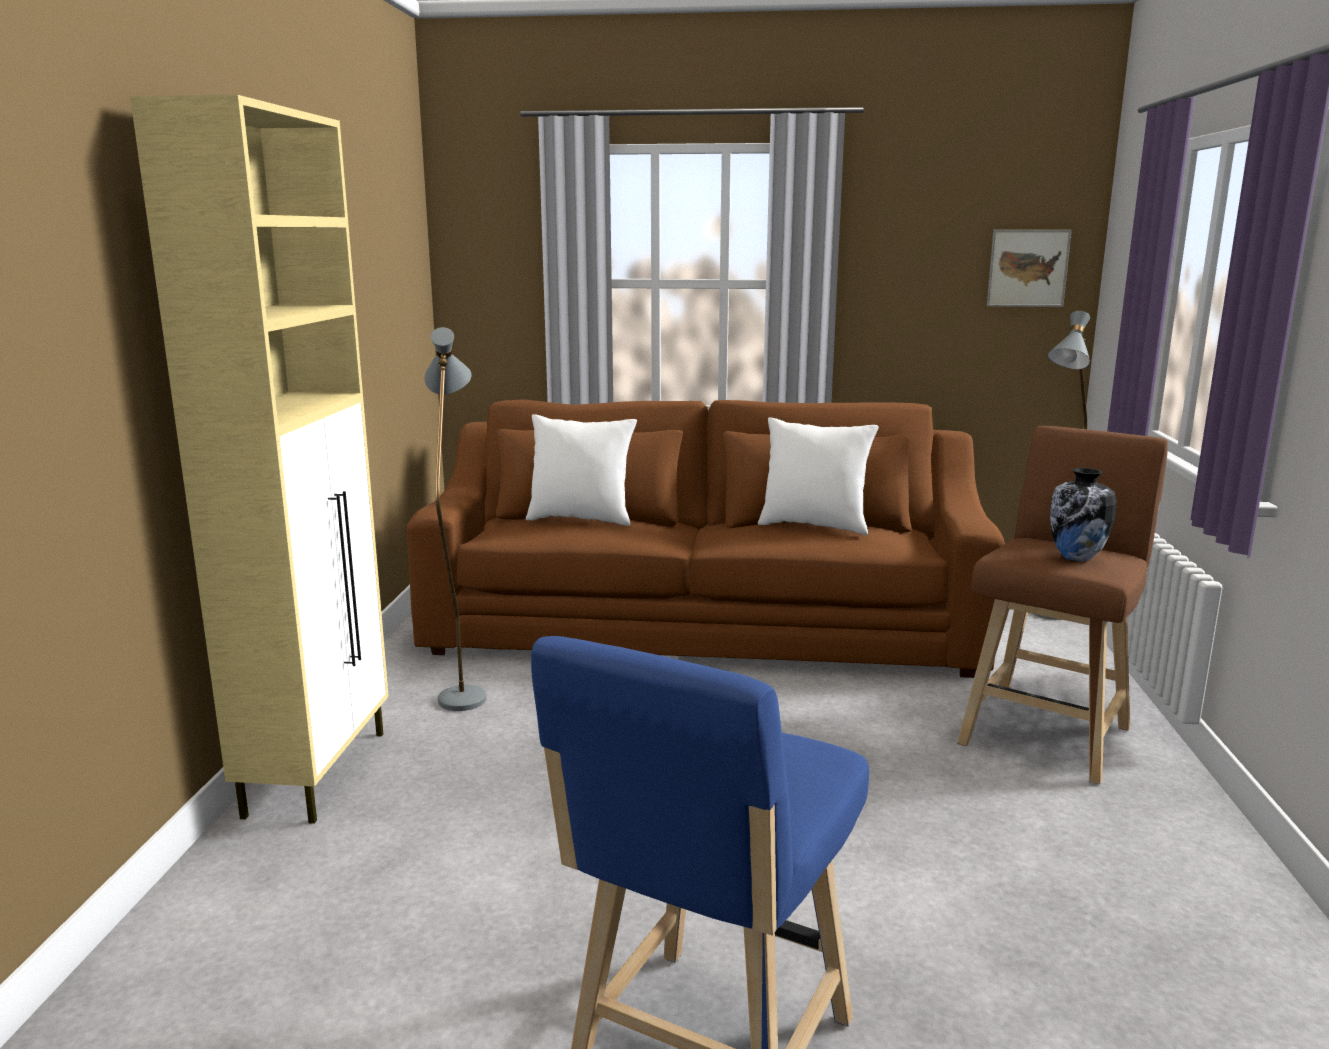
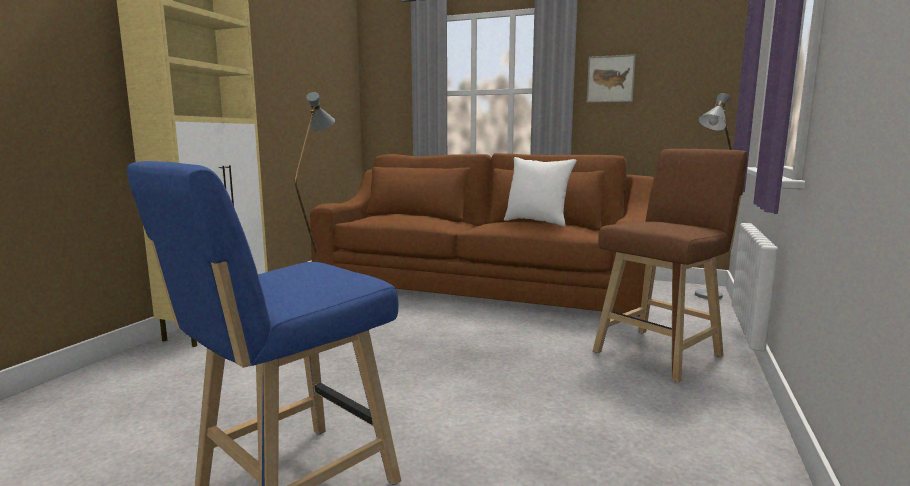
camera: 15 degrees right, 5 degrees down
(581, 519) = (407, 214): white pillow -> none
(1028, 268) = (697, 74): picture -> picture (610, 79)
(1077, 558) = (669, 225): vase -> none

